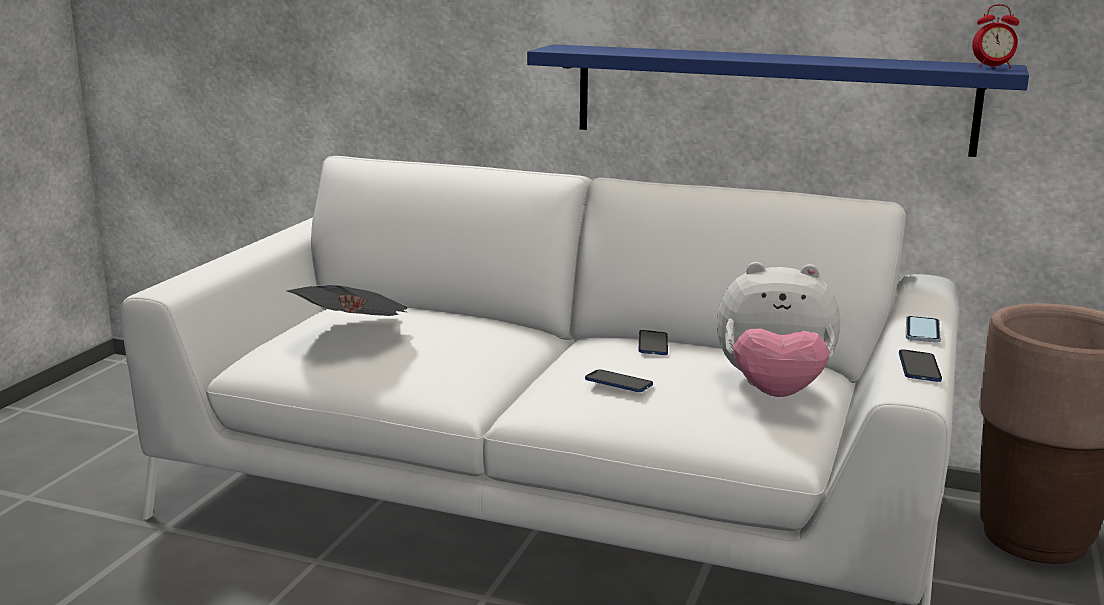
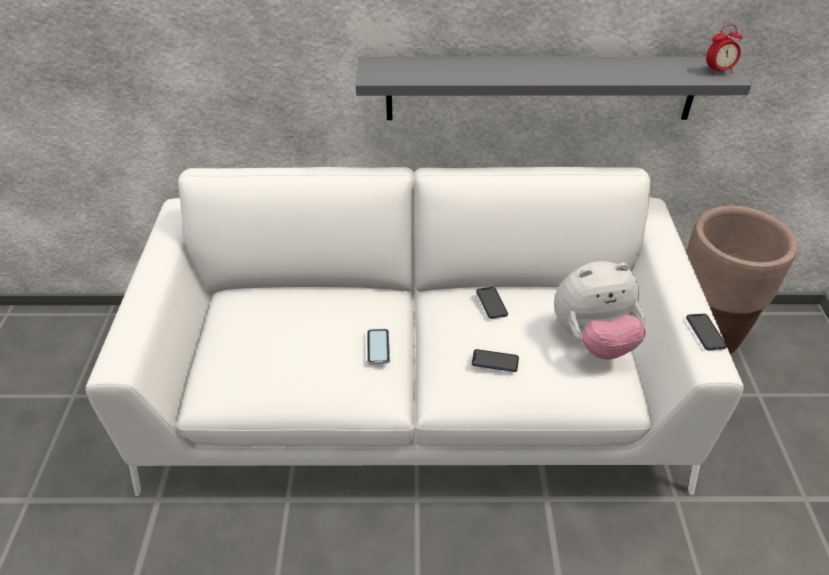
camera: 20 degrees left, 25 degrees up
(354, 333) = (274, 347): newspaper -> none
(770, 98) = (540, 88): blue shelf -> grey shelf
(922, 331) = (683, 281): phone -> phone (378, 347)

